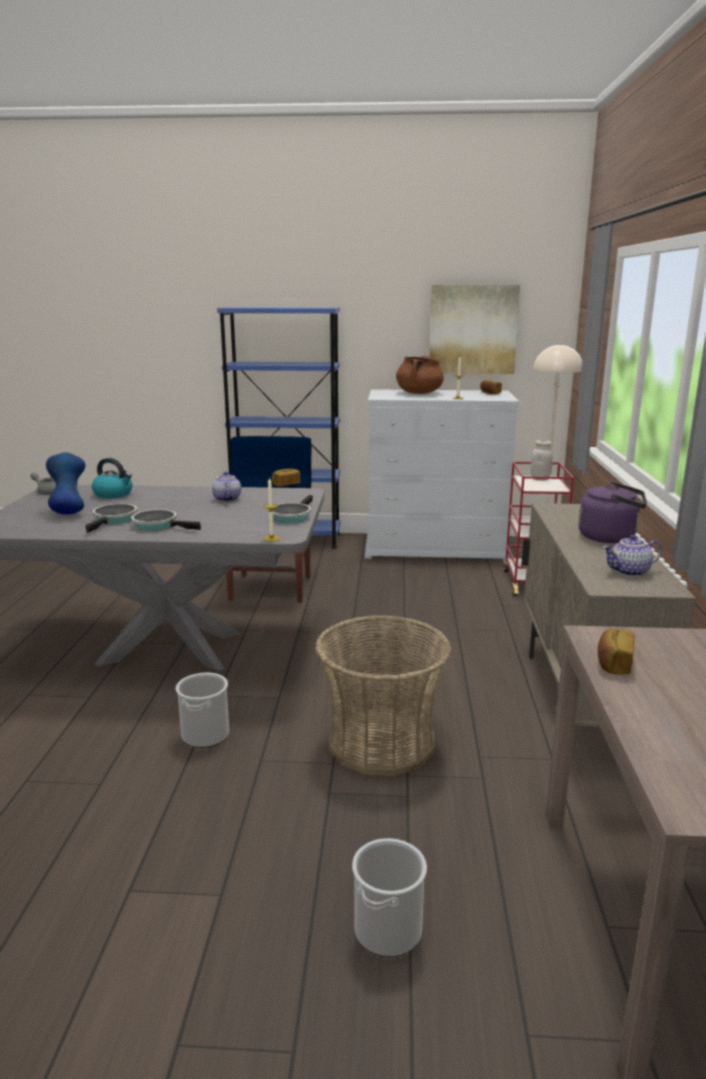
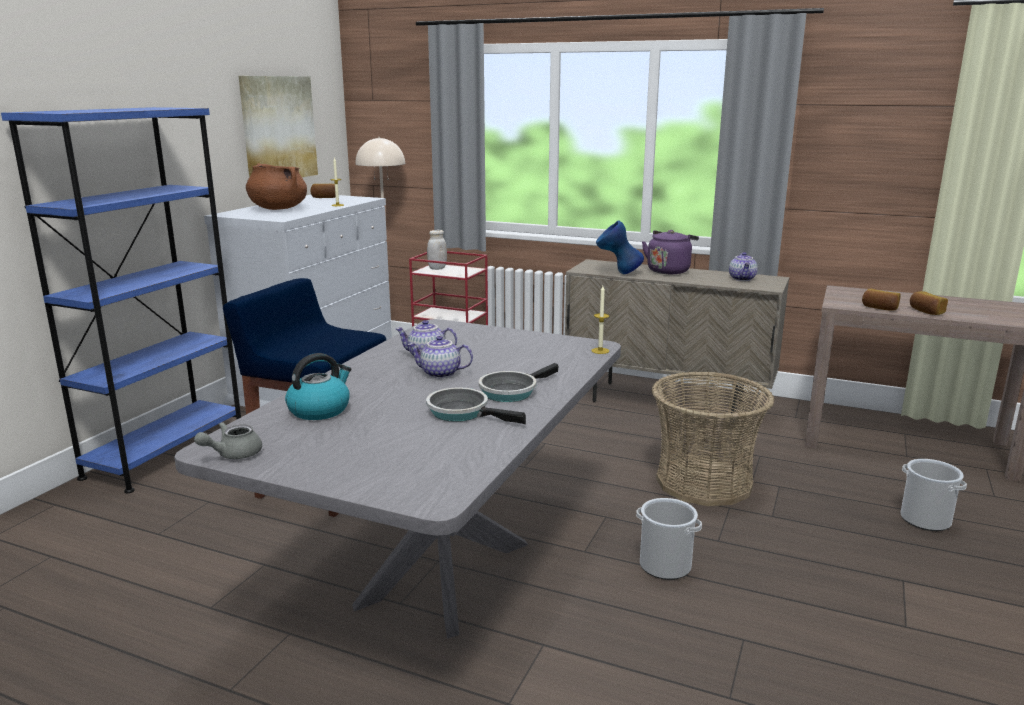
camera: 70 degrees left, 0 degrees up
(69, 512) = (391, 438): blue vase -> blue vase (618, 273)
(189, 506) = (440, 374): none -> teapot
(286, 484) = (356, 336): bread -> bread (925, 311)
(291, 516) = (528, 338): frying pan -> none

